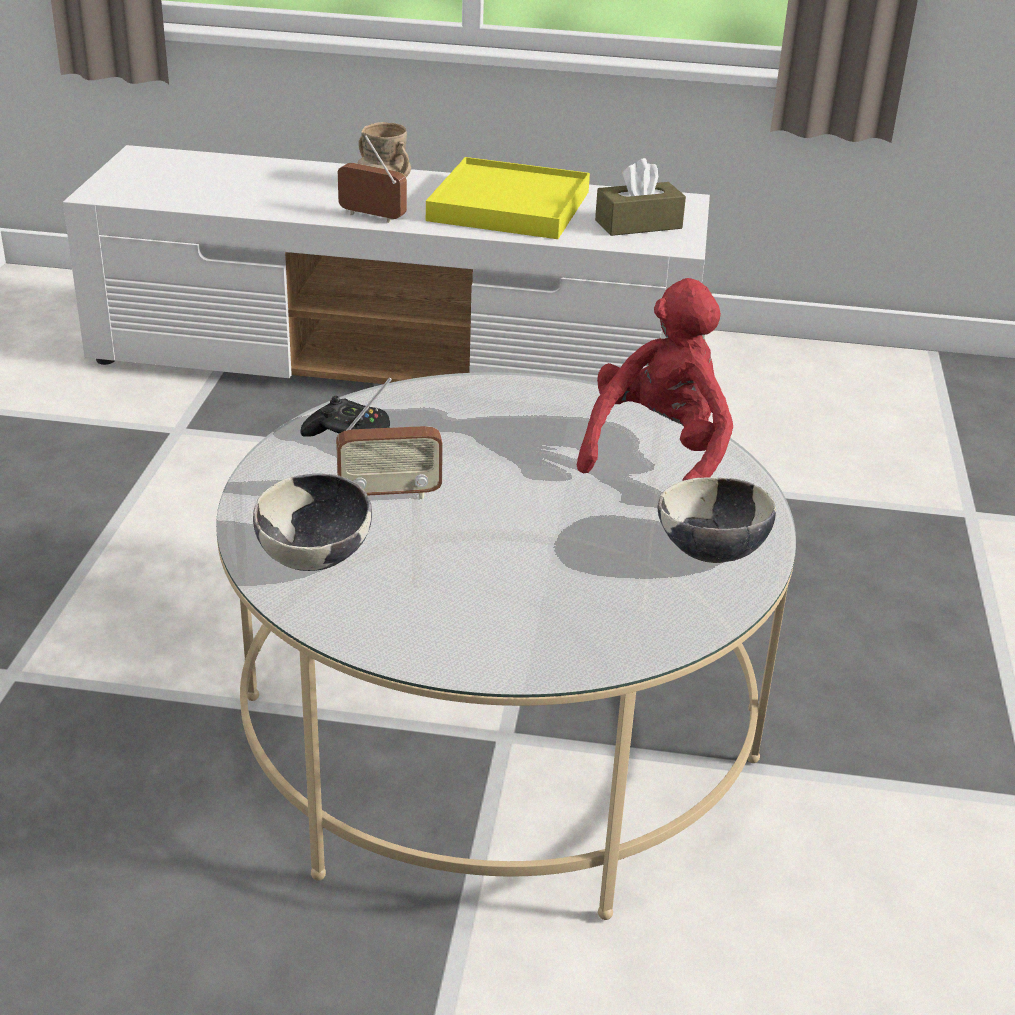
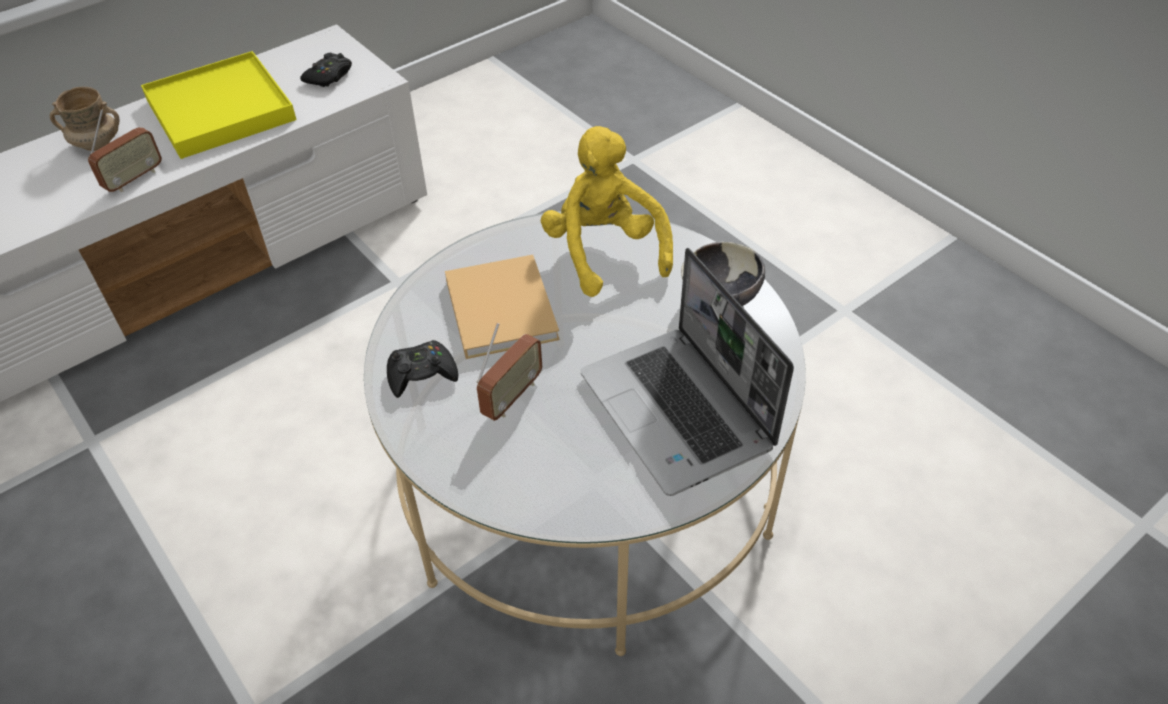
camera: 45 degrees left, 15 degrees up
(315, 558) = (543, 478): bowl -> none
(372, 217) = (134, 179): radio -> radio turned 150 degrees clockwise
(491, 434) = (500, 306): none -> beige book
(511, 599) = (679, 412): none -> laptop
(638, 224) = (329, 76): brown tissue box -> black game controller
(658, 454) = (604, 251): red plush toy -> yellow plush toy

